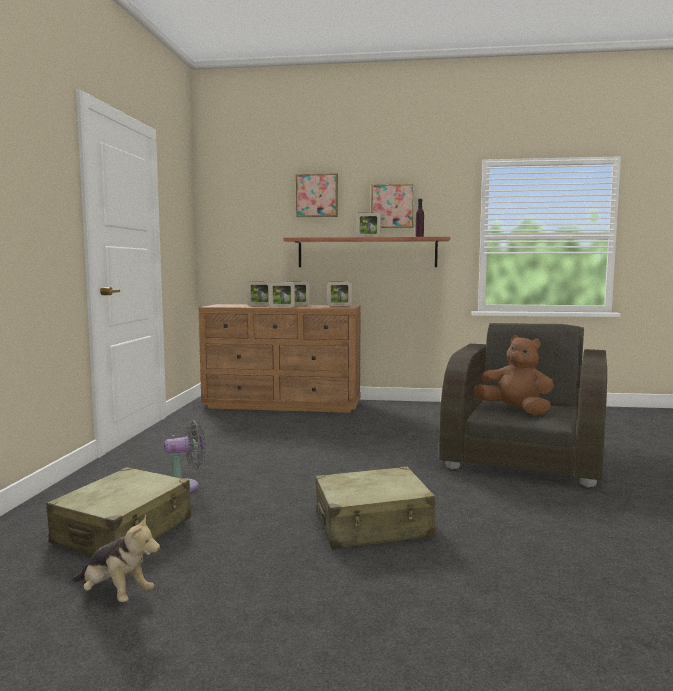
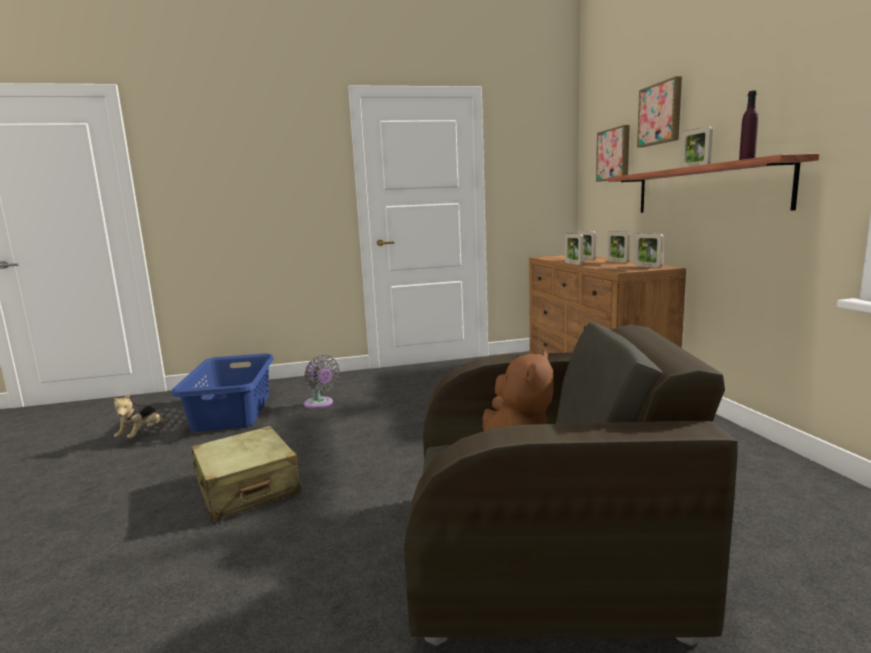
camera: 70 degrees right, 5 degrees up
(124, 531) = (233, 411): beige suitcase -> blue laundry basket
(392, 206) = (740, 110): picture -> picture (614, 154)

